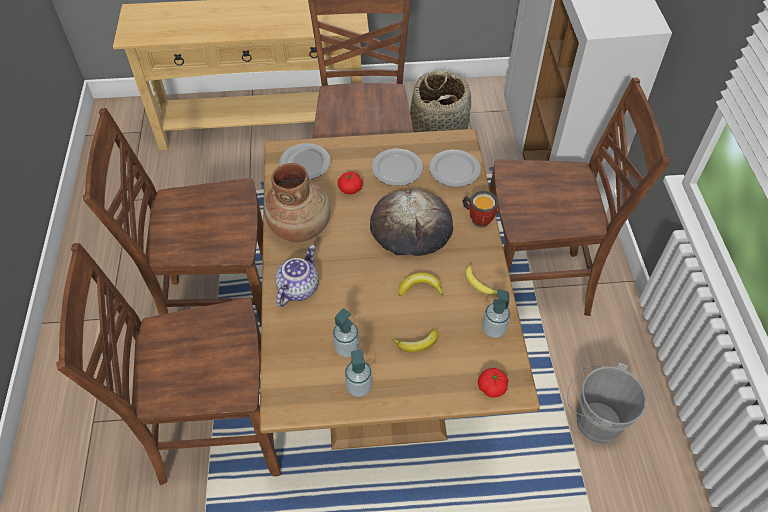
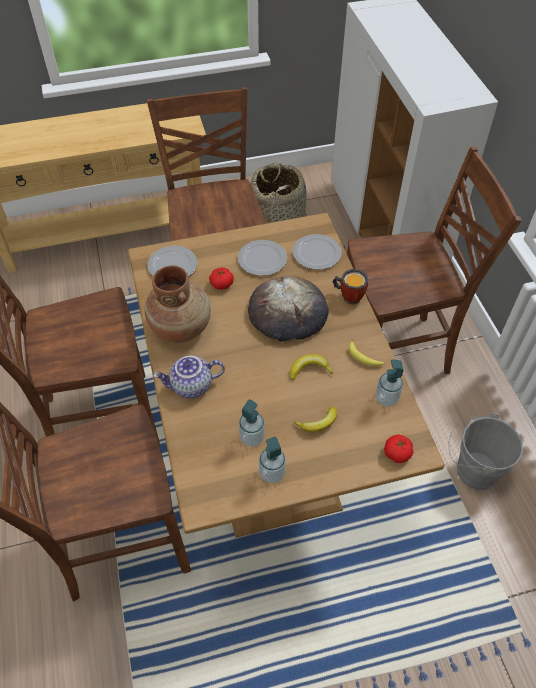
camera: 10 degrees left, 0 degrees up
(297, 288) = (191, 387): teapot -> teapot turned 120 degrees counterclockwise

